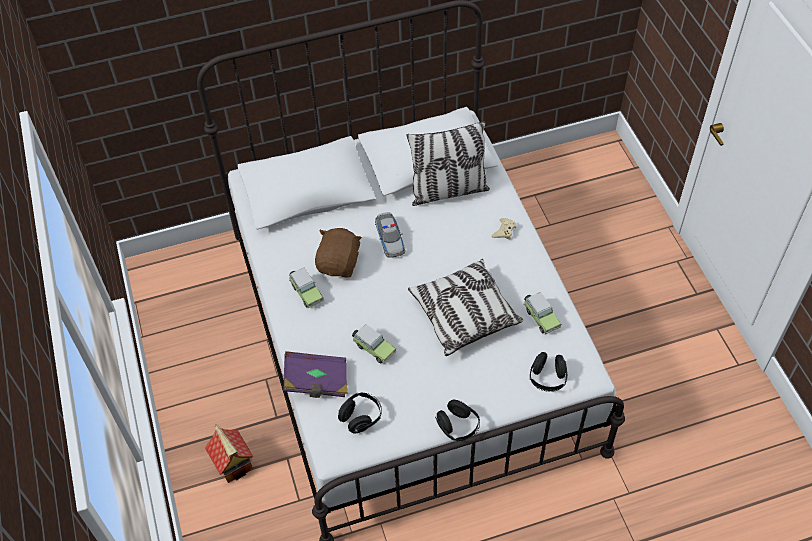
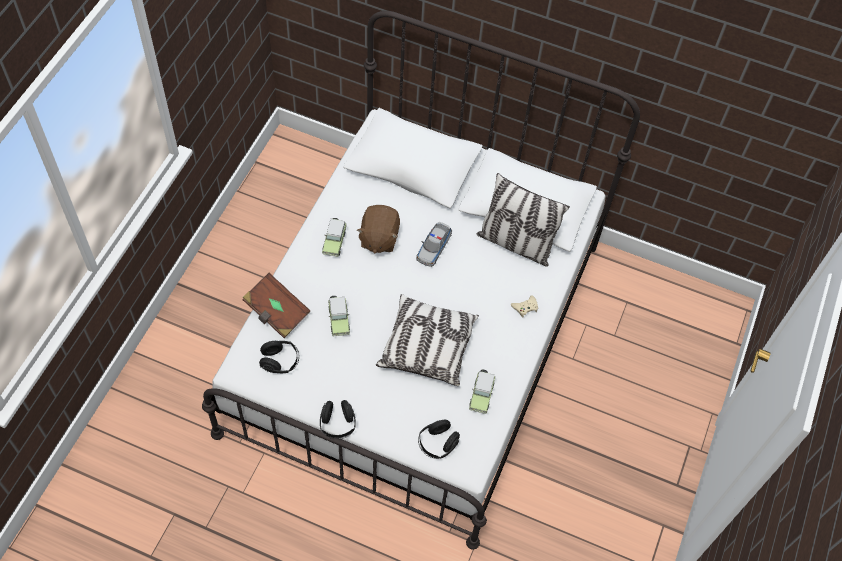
camera: 35 degrees right, 5 degrees up
(234, 464) = (211, 329): toy house -> none
(316, 382) = (276, 312): purple book -> brown book
(339, 263) = (378, 238): brown plush toy -> brown plush toy turned 135 degrees clockwise

